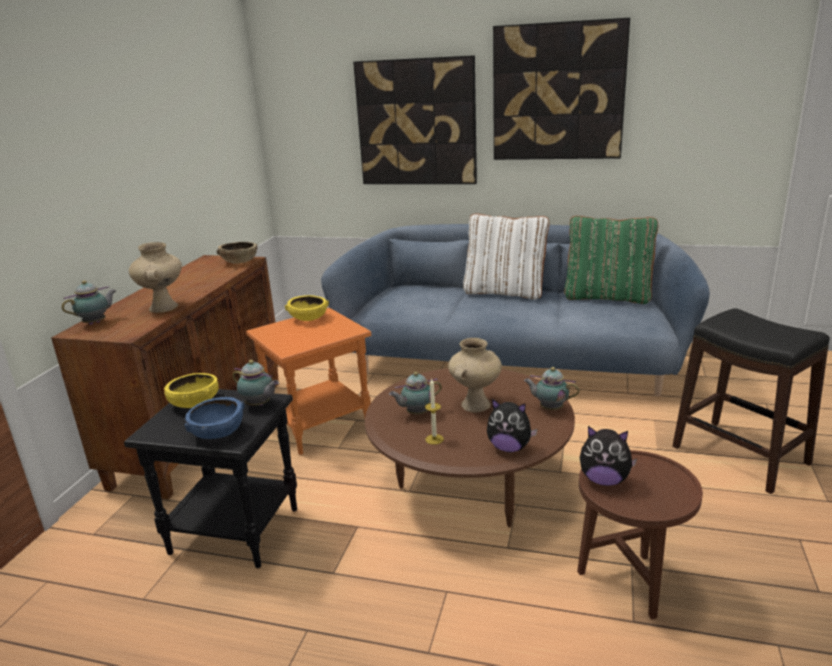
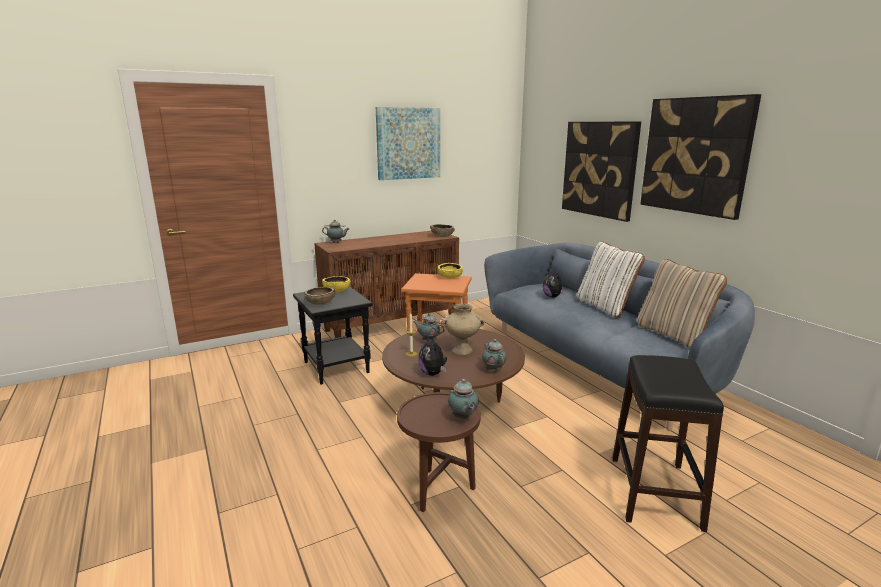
camera: 45 degrees right, 5 degrees down
(138, 117) = (408, 143): none -> picture
(164, 308) = (368, 244): beige vase -> none
(218, 432) = (320, 303): blue bowl -> brown bowl
(259, 405) = (353, 301): teapot -> teapot (463, 418)
(604, 480) = (427, 403): plush toy -> plush toy (552, 297)
(607, 297) = (673, 335): green pillow -> beige pillow

